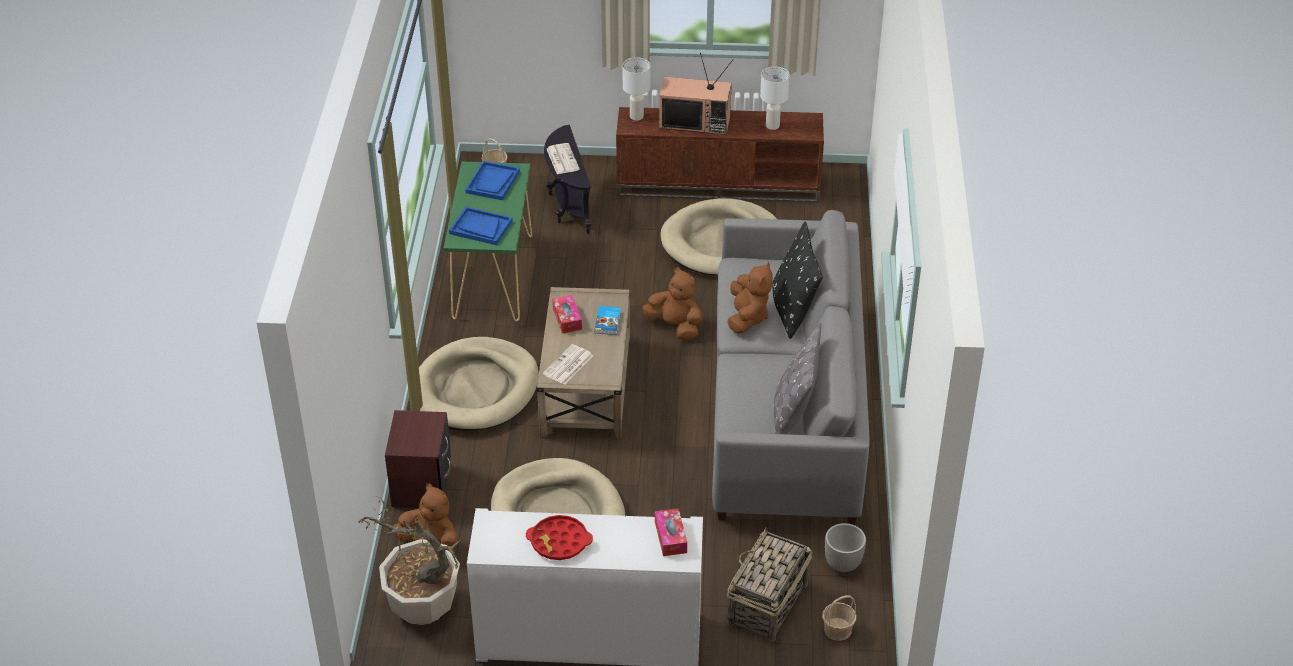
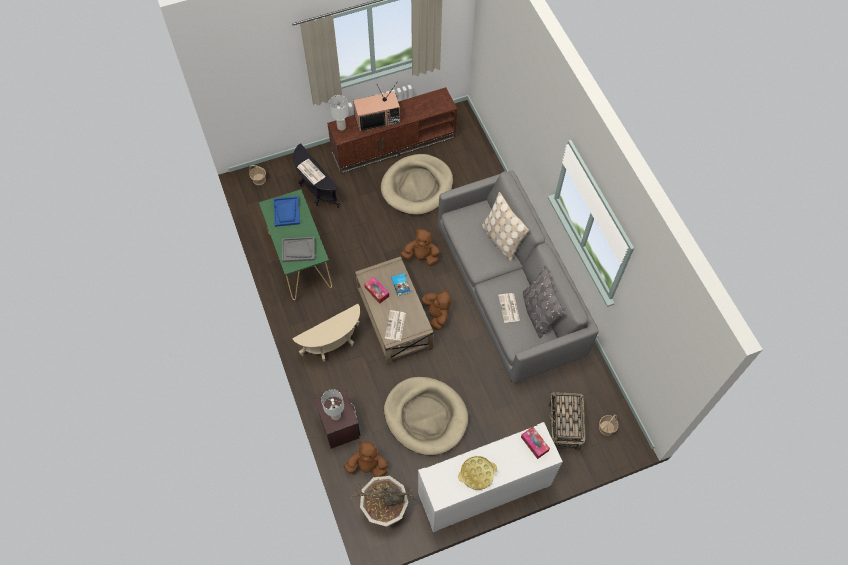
camera: 25 degrees left, 20 degrees up
(475, 389) = (333, 346): beige dog bed -> beige side table
(480, 227) = (298, 250): blue tray -> grey tray
(559, 542) = (477, 473): red tray -> yellow tray
(747, 317) = (479, 255): brown plush toy -> brown plush toy (436, 315)
(751, 392) = (509, 308): none -> newspaper
(772, 125) = (422, 106): white table lamp -> white table lamp (335, 415)
(792, 309) = (501, 240): black pillow -> beige pillow
(843, 564) = (588, 384): planter -> none

